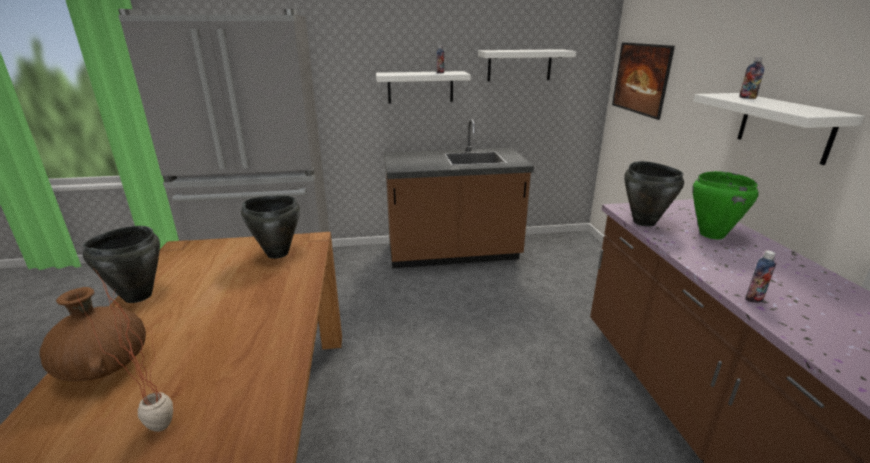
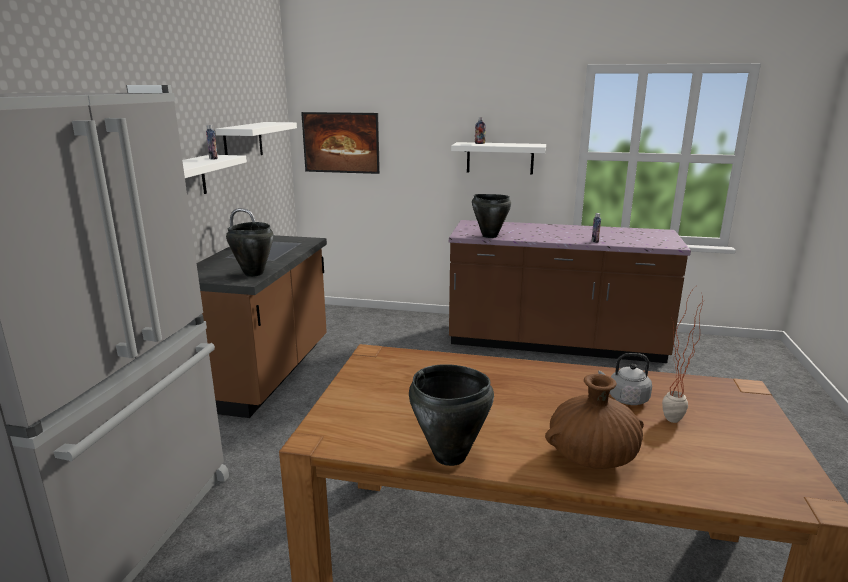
camera: 70 degrees left, 5 degrees down
(221, 385) = (625, 398): none -> grey kettle
(277, 253) = (395, 373): black cooking pot -> black cooking pot (253, 274)
(711, 234) = (518, 229): green cooking pot -> none

